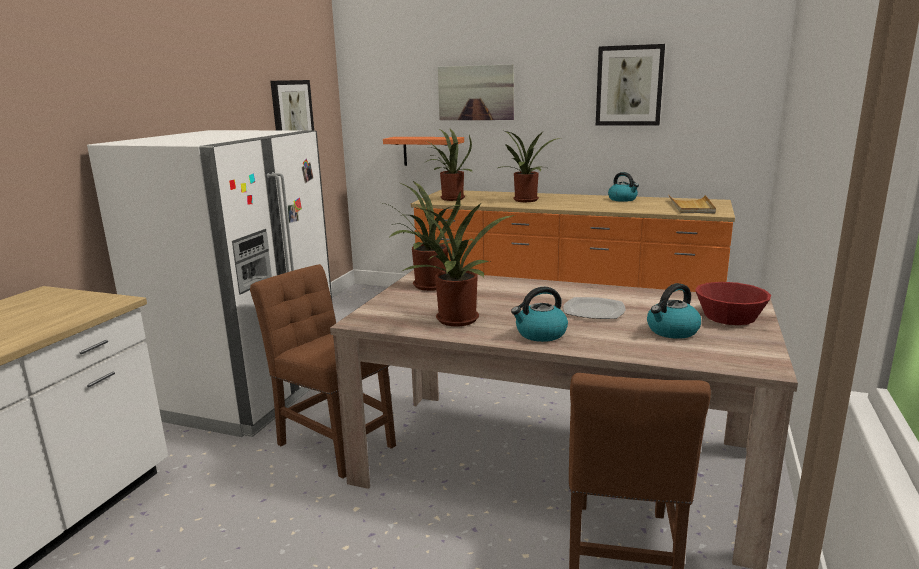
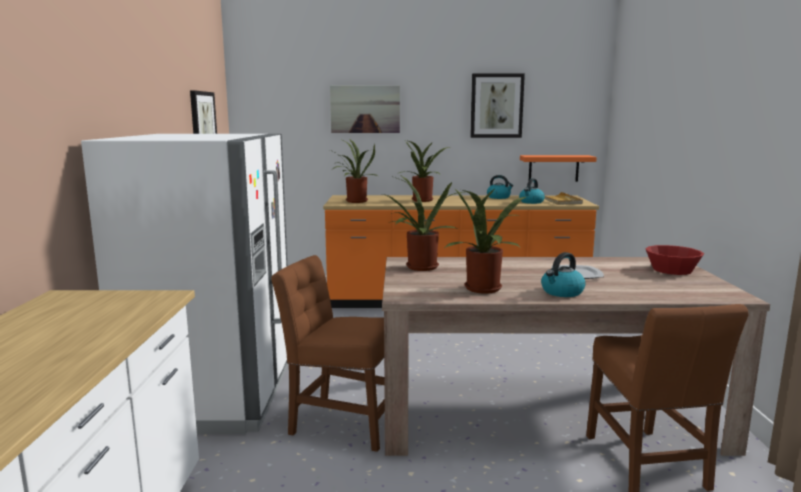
camera: 20 degrees left, 5 degrees down
(428, 151) = (319, 161): orange shelf -> orange shelf (553, 168)
(672, 331) = (649, 282): kettle -> kettle (531, 202)

